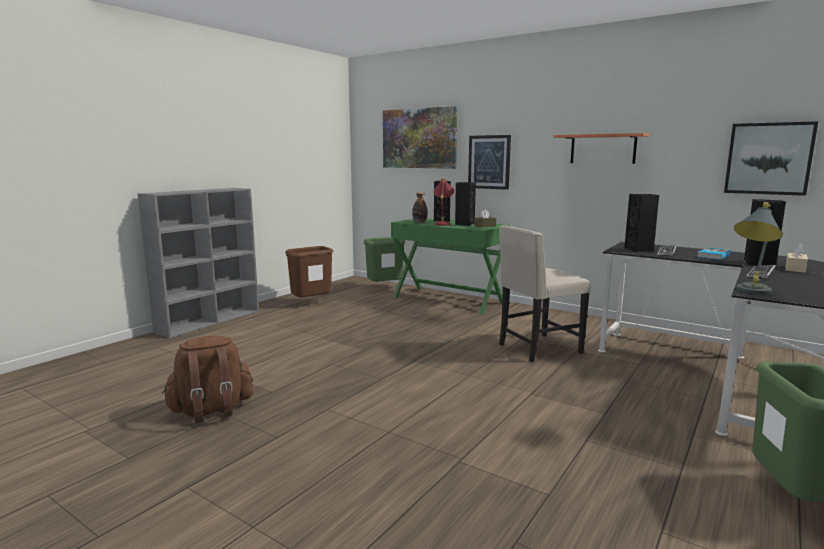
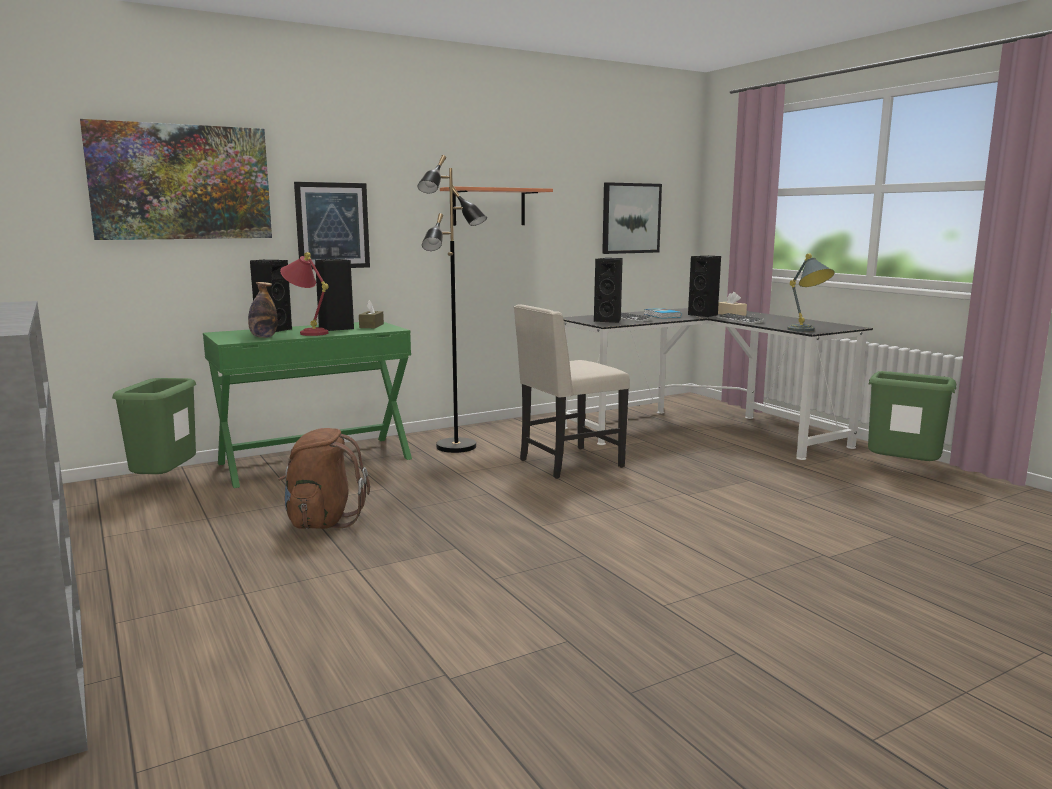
camera: 65 degrees left, 0 degrees up
(211, 411) = (611, 705): brown backpack -> brown backpack (322, 522)
(311, 303) = (135, 551): brown trash can -> none
(519, 318) = (456, 447): none -> black floor lamp
(537, 349) = (568, 463): beige chair -> beige chair turned 60 degrees clockwise

